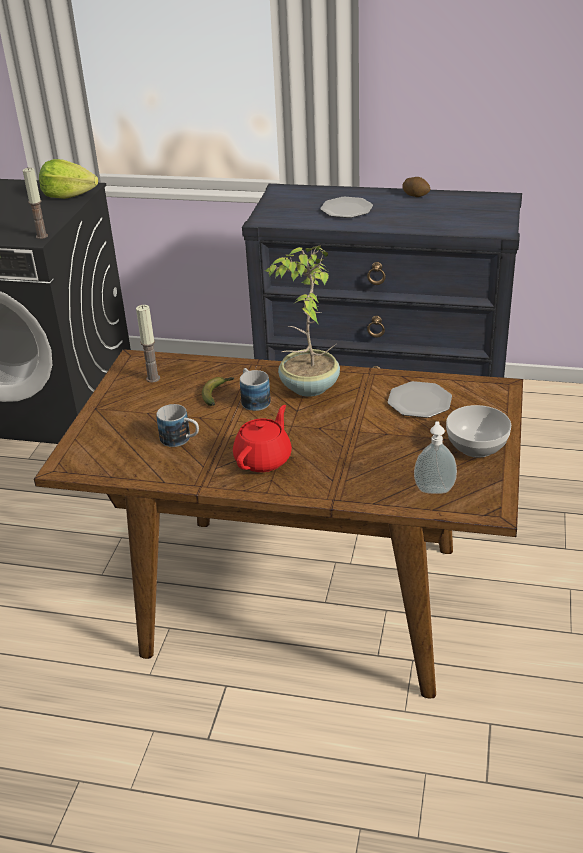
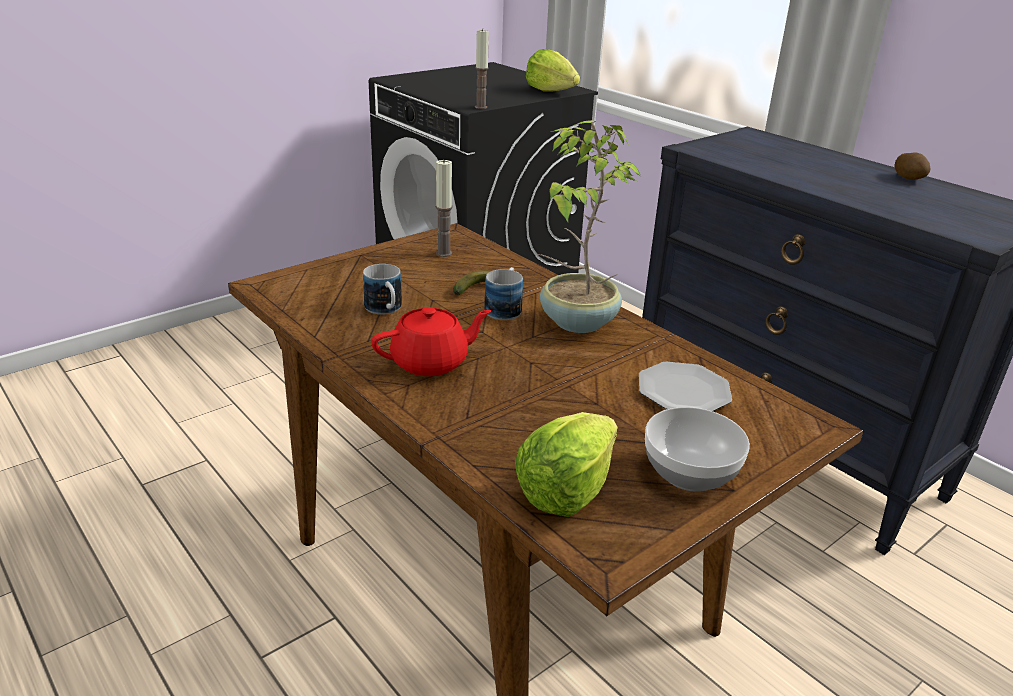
camera: 35 degrees right, 5 degrees down
(347, 210) = (801, 166): plate -> none
(434, 489) = (566, 490): soap dispenser -> lettuce

